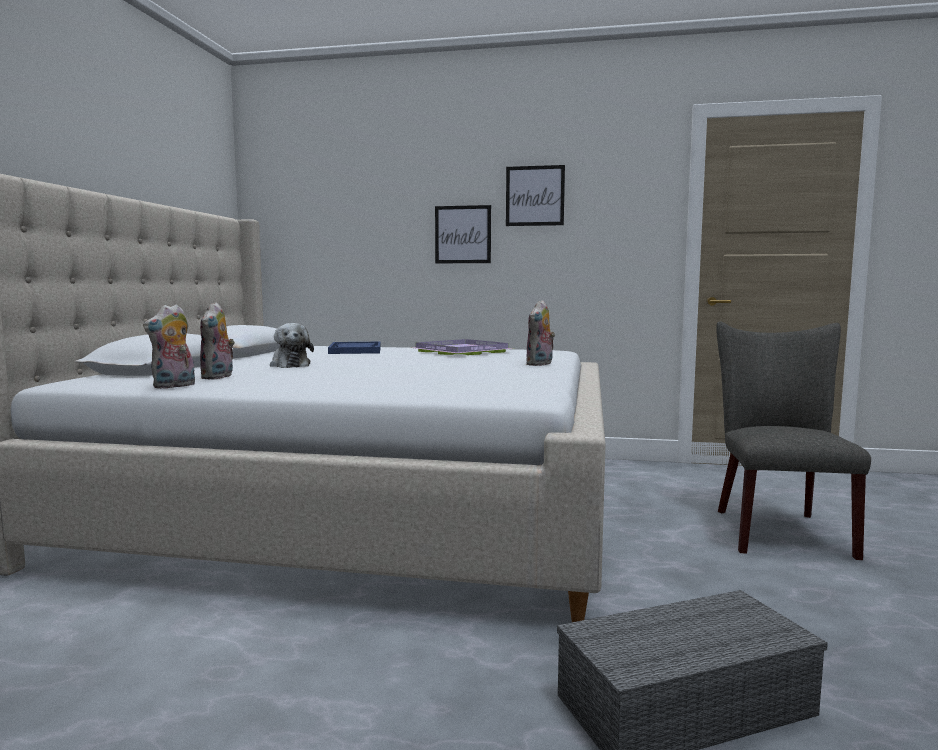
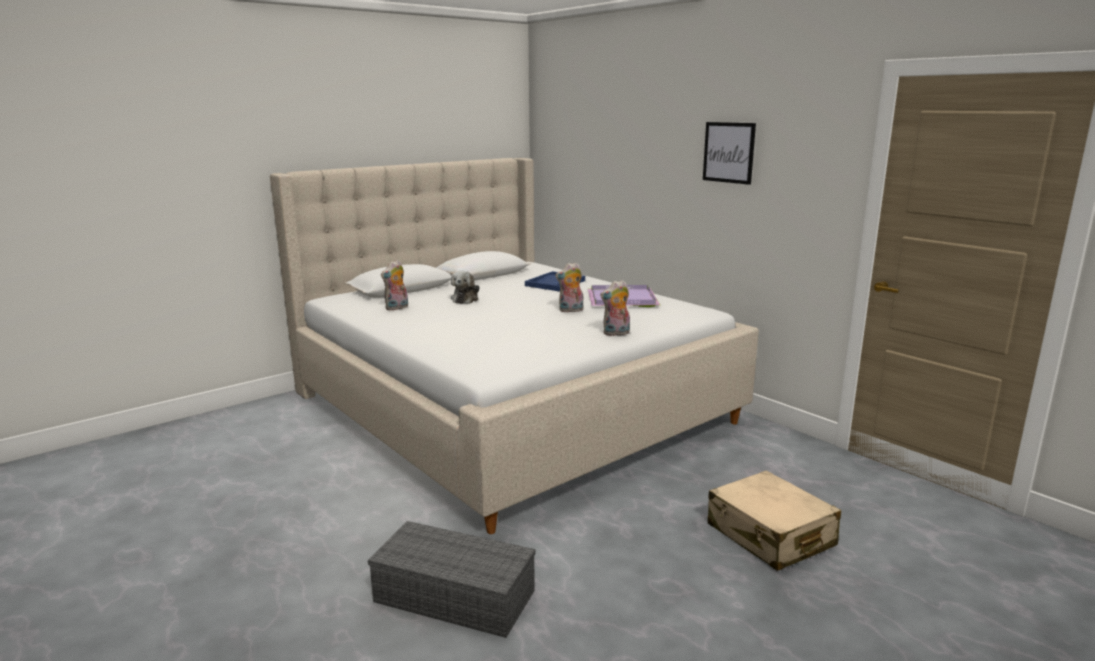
camera: 40 degrees right, 10 degrees up
(174, 386) = (358, 314): plush toy -> plush toy (570, 310)
(463, 234) = (671, 184): picture -> none
(776, 529) = (770, 535): grey chair -> beige suitcase

